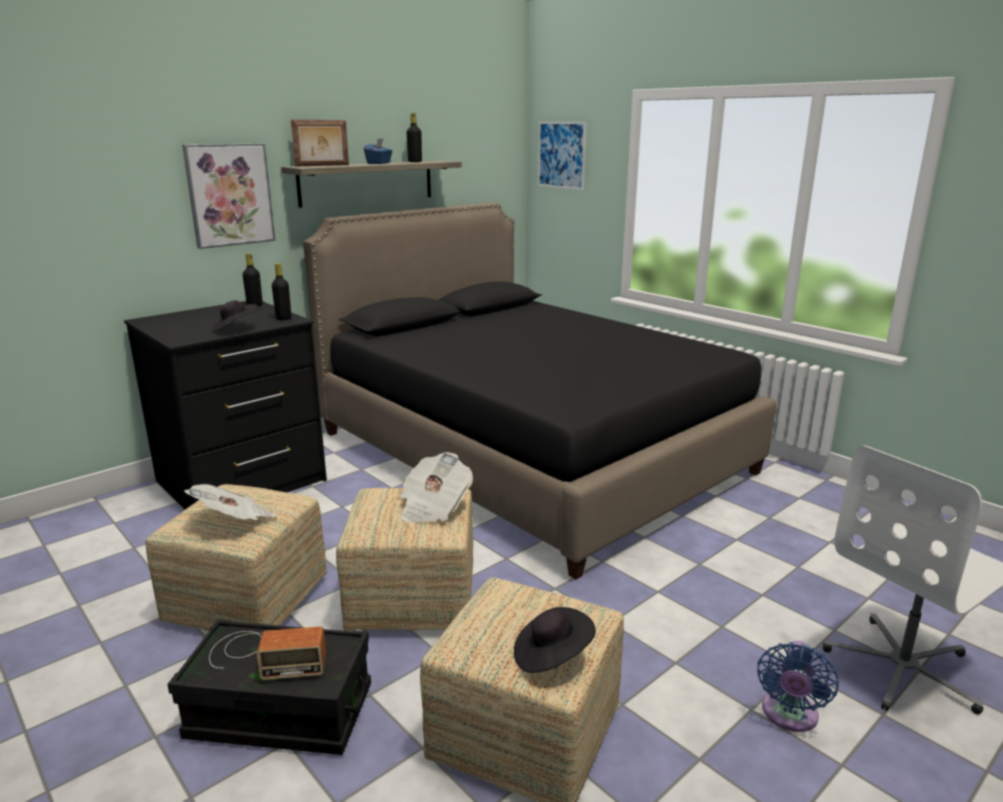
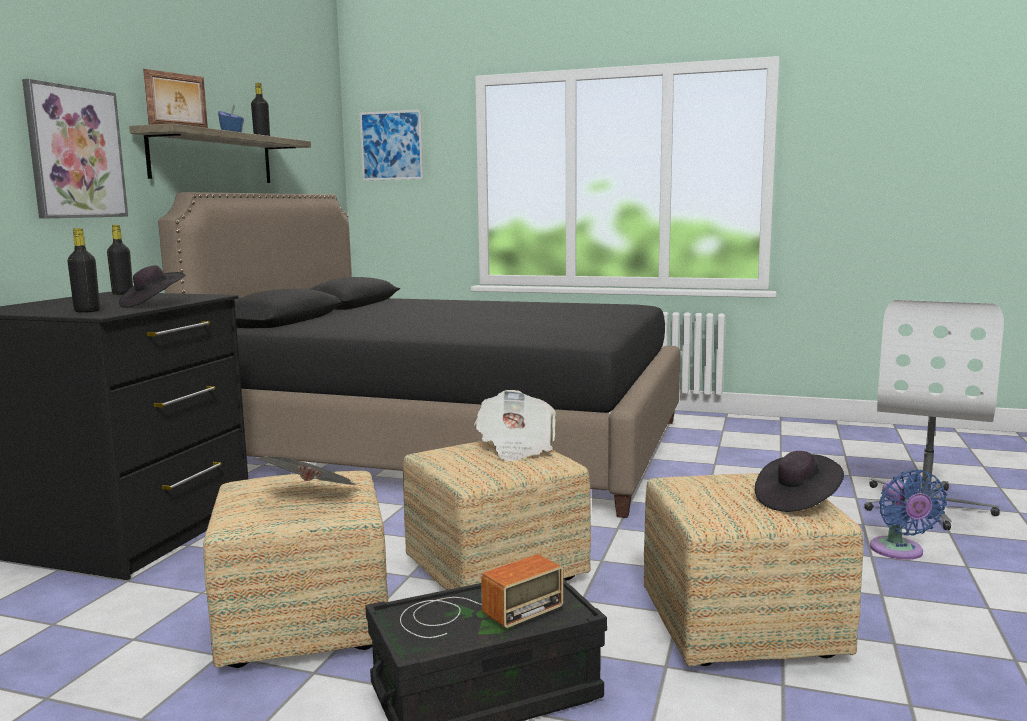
camera: 30 degrees left, 10 degrees down
(283, 318) = (194, 296): black bottle -> black bottle (87, 311)

